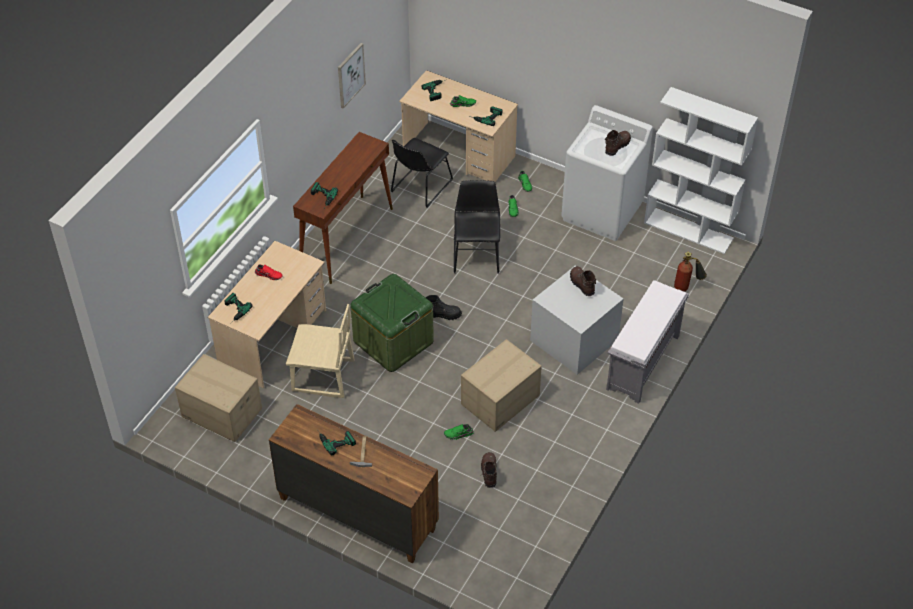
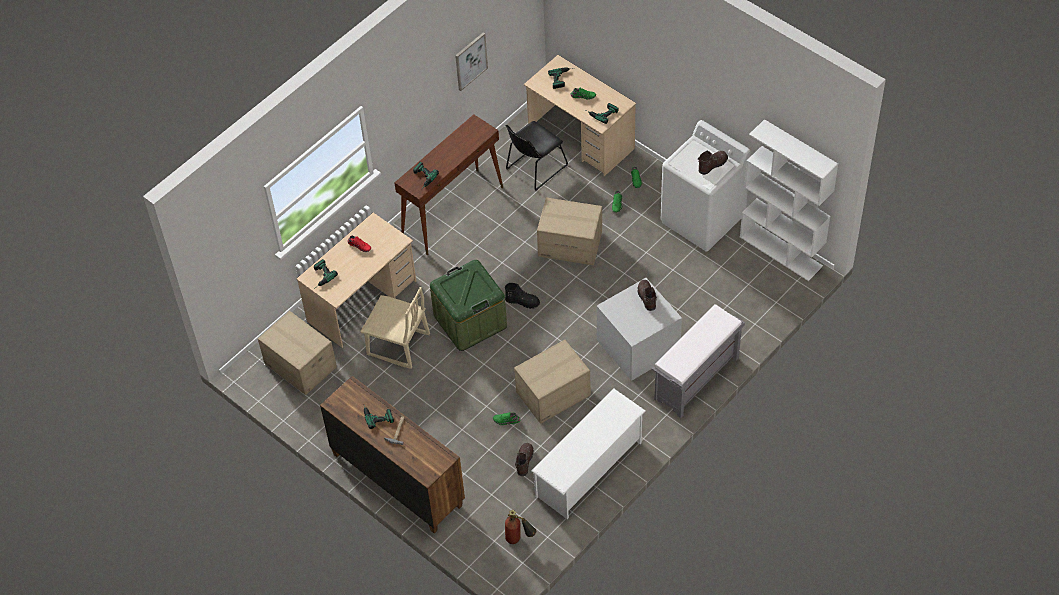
camera: 15 degrees right, 5 degrees up
(476, 253) = (570, 244): black chair -> cardboard box
(560, 470) = (589, 469): none -> white shoe rack
(687, 288) = (761, 310): fire extinguisher -> fire extinguisher (519, 539)

